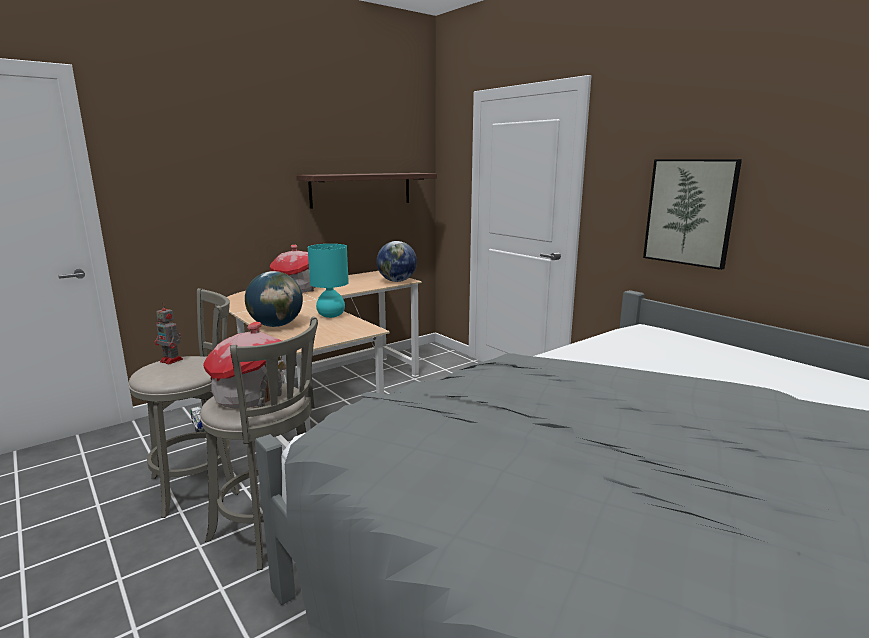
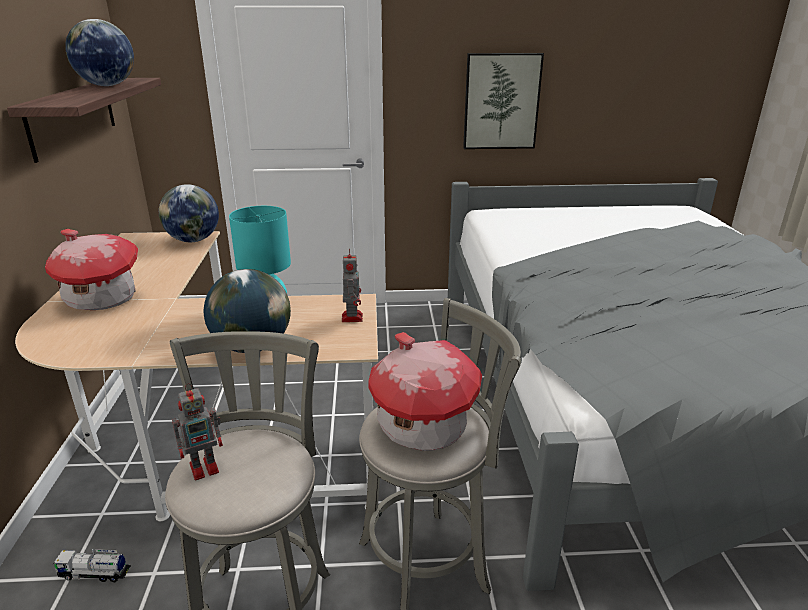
camera: 55 degrees left, 10 degrees up
(343, 334) = (352, 317): none -> toy robot
(385, 173) = (107, 85): none -> globe

